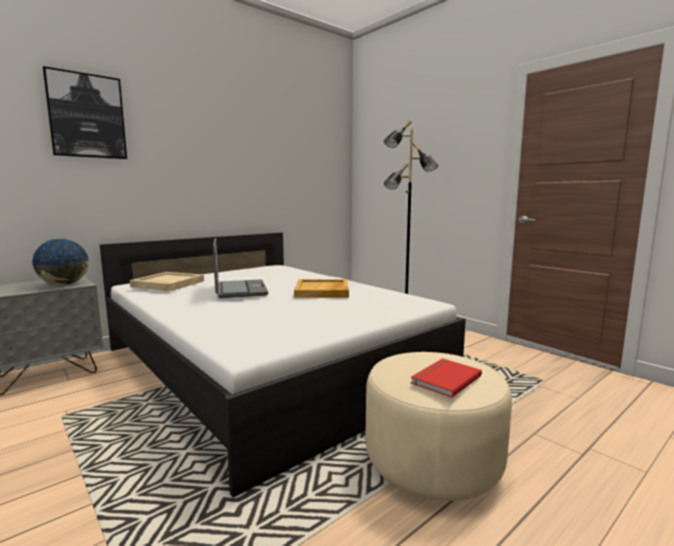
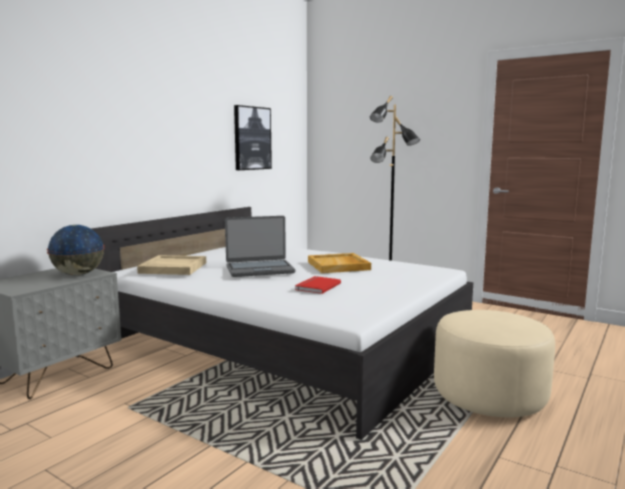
camera: 15 degrees left, 0 degrees up
(87, 116) = (78, 88): picture -> picture (252, 138)
(240, 290) = (259, 269): laptop -> laptop turned 105 degrees clockwise
(444, 379) = (507, 326): red book -> red book (316, 286)

